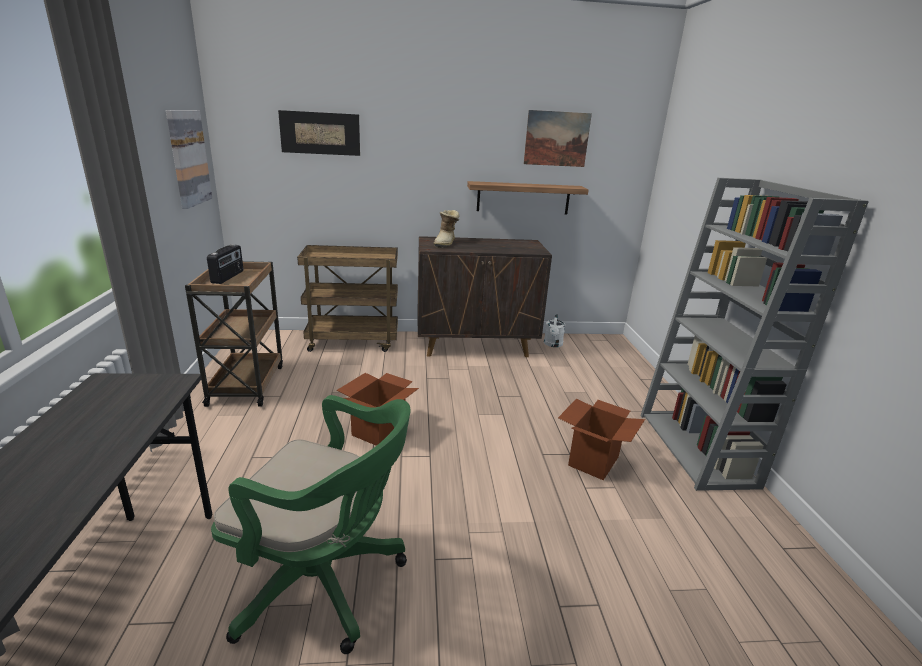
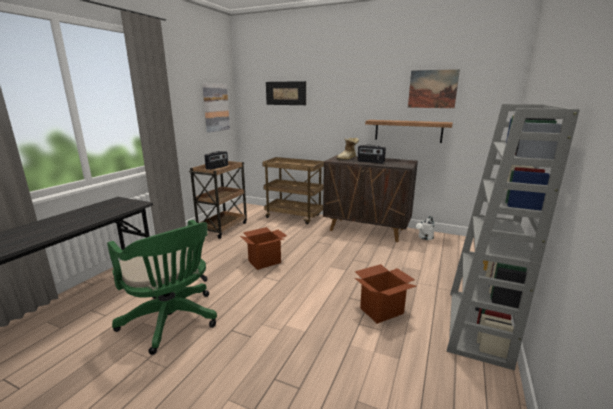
camera: 30 degrees right, 5 degrees down
(485, 247) = (370, 162): none -> radio

